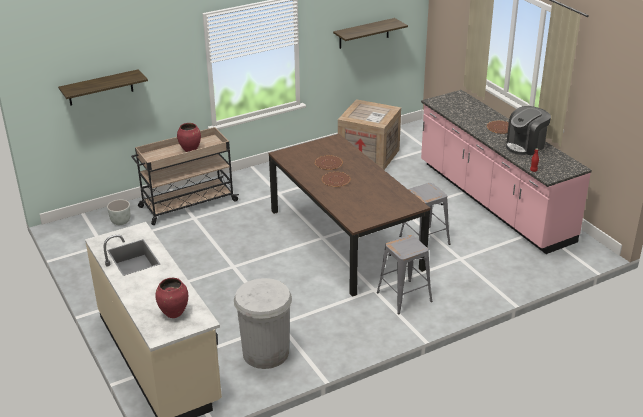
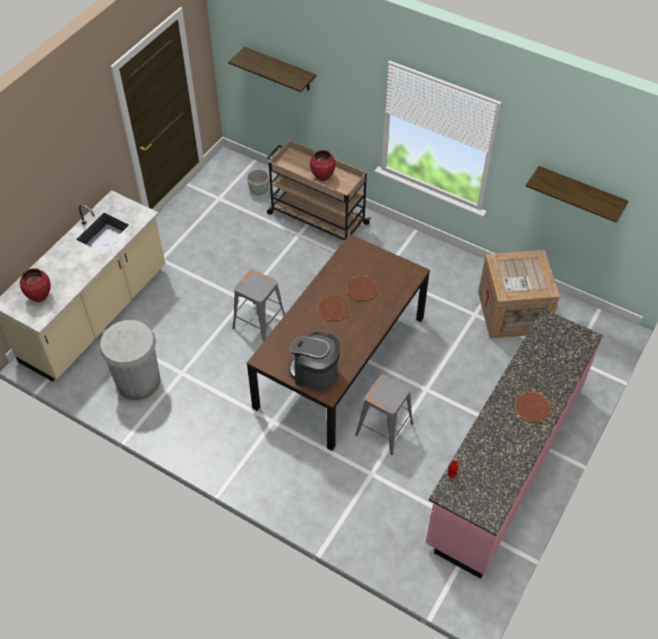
camera: 60 degrees right, 20 degrees up
(404, 297) = (276, 450): grey stool -> grey stool (259, 323)
(525, 146) = (505, 448): coffee machine -> coffee machine (314, 373)

